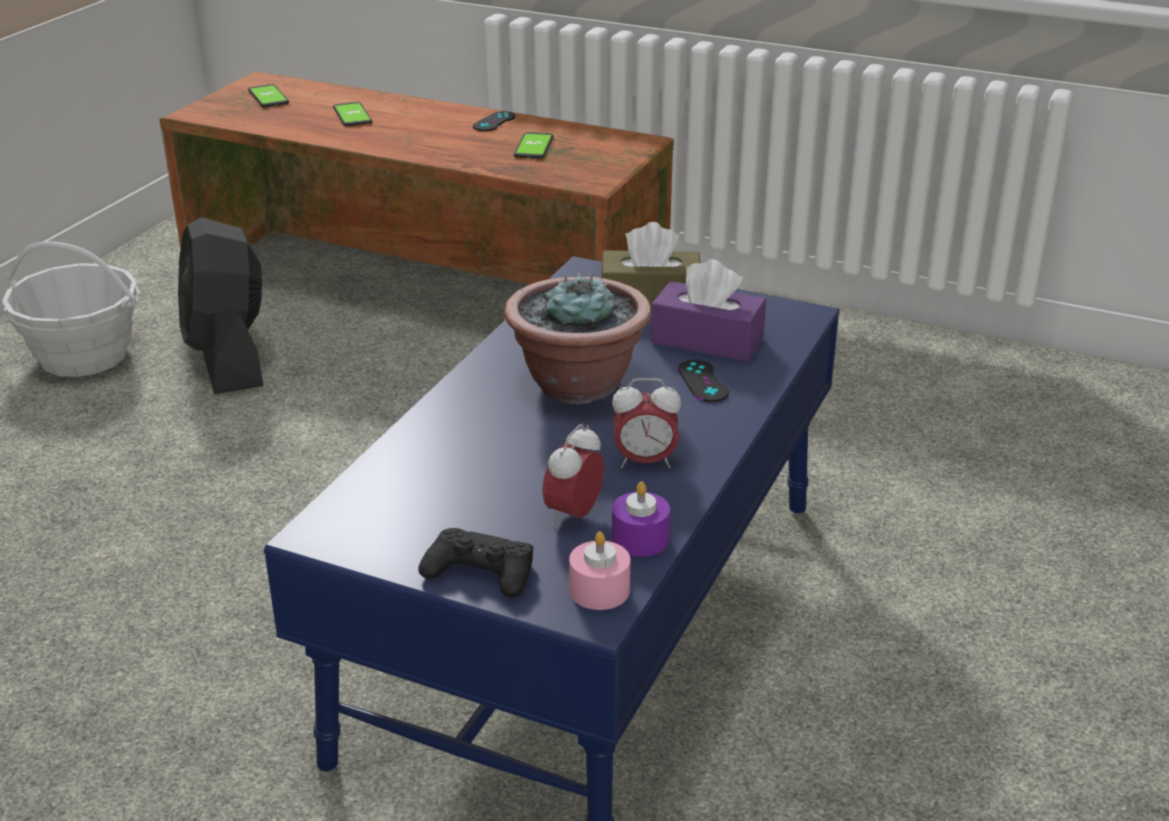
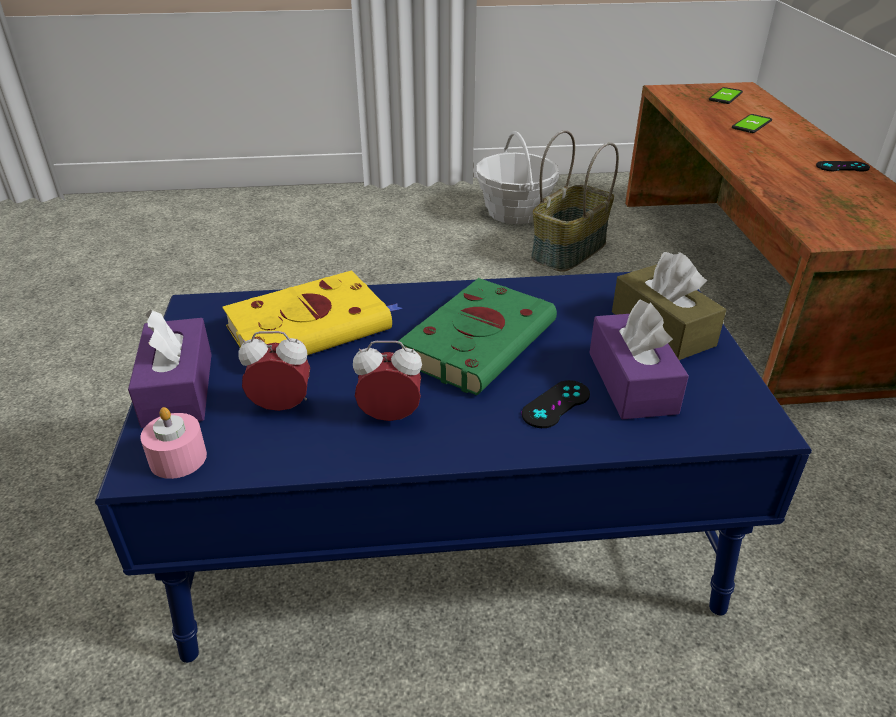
camera: 60 degrees right, 5 degrees up
(228, 358) = (569, 251): black fan -> basket
(452, 466) = (313, 327): none -> yellow book
(480, 572) = (178, 389): black game controller -> purple tissue box
(534, 147) = (834, 194): phone -> none
(577, 384) = (480, 340): potted plant -> green book
(640, 539) = (267, 455): purple candle -> none
(645, 462) = (390, 416): alarm clock -> alarm clock turned 120 degrees clockwise

